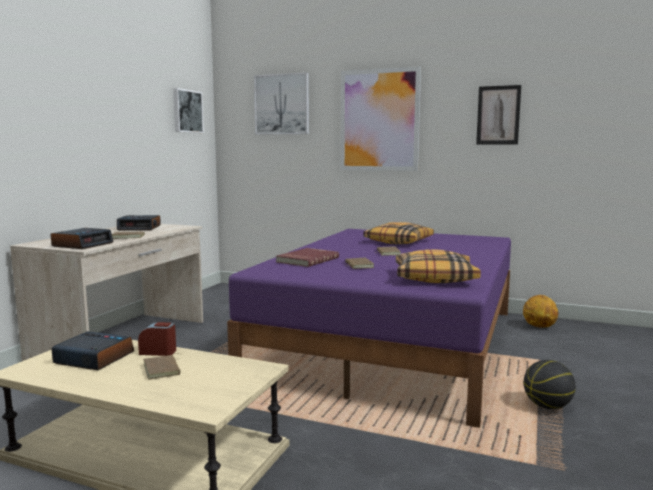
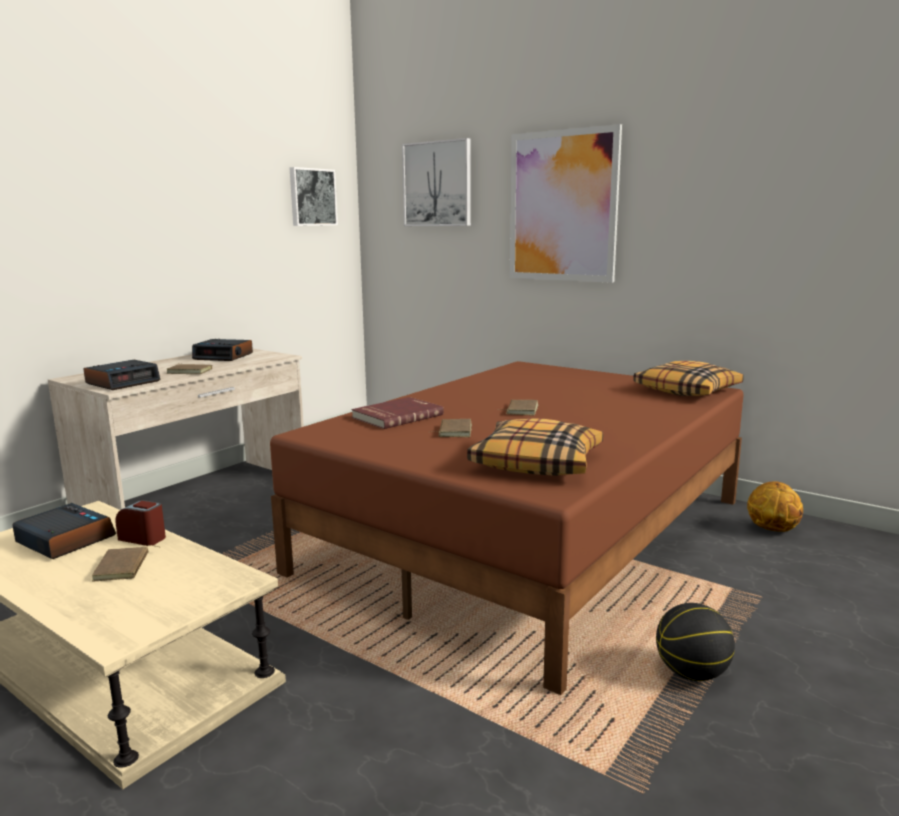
camera: 15 degrees right, 5 degrees up
(393, 342) = (531, 535): purple bed -> brown bed
(399, 241) = (561, 389): pillow -> pillow (687, 390)
(498, 115) = (734, 198): picture -> none

